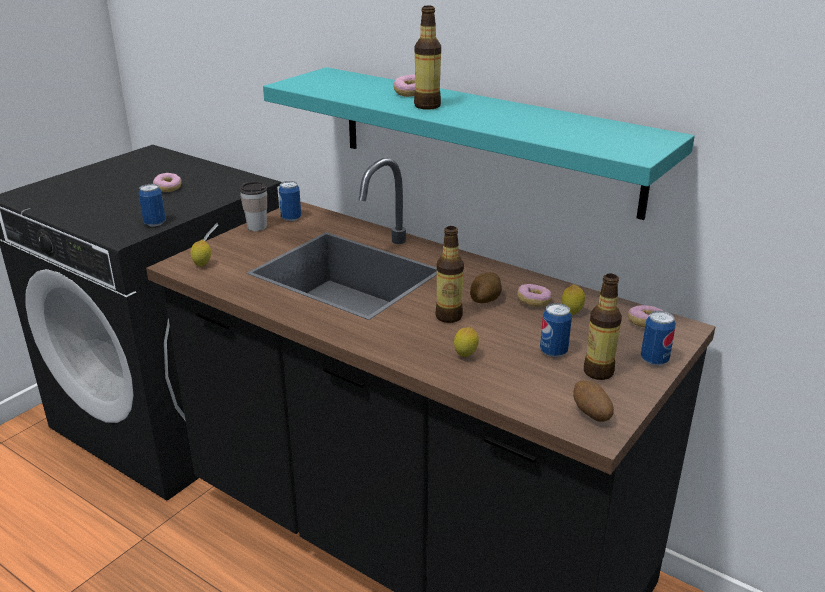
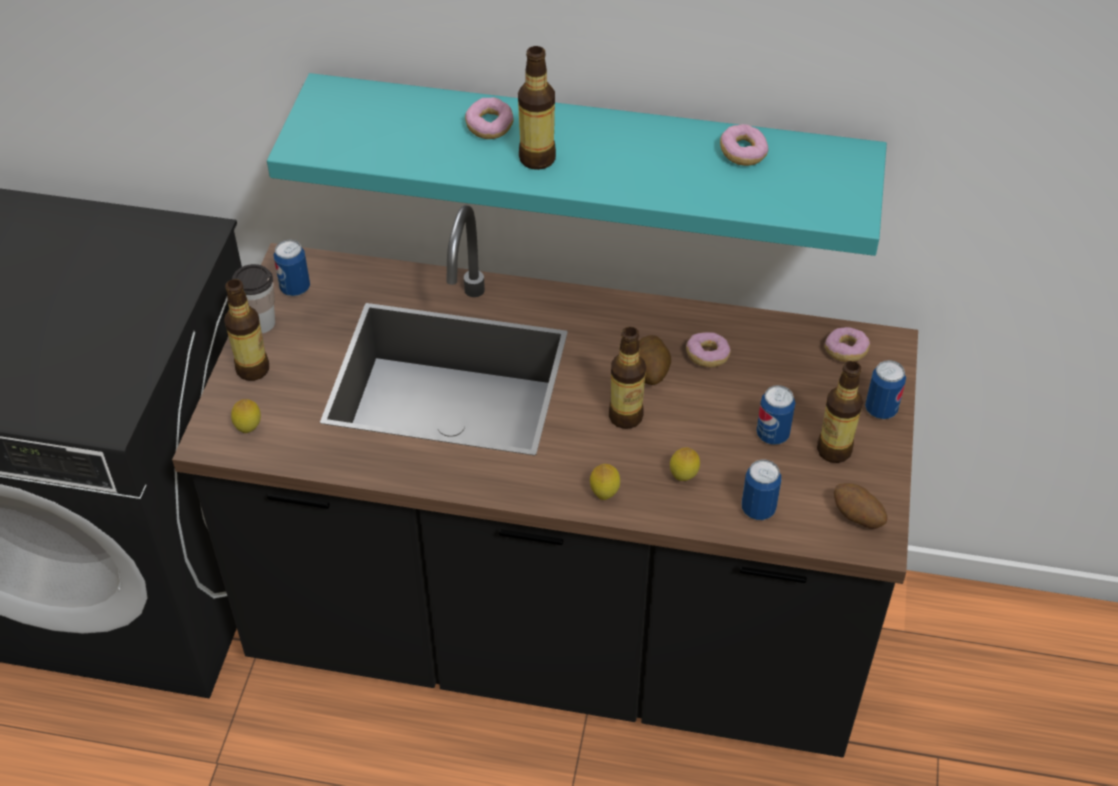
camera: 25 degrees left, 20 degrees up
(155, 223) = (127, 376): can -> can (758, 509)
(168, 188) = (76, 289): donut -> donut (743, 154)
(232, 243) = (253, 369): none -> bottle
(571, 313) = (759, 361): lemon -> lemon (604, 494)

